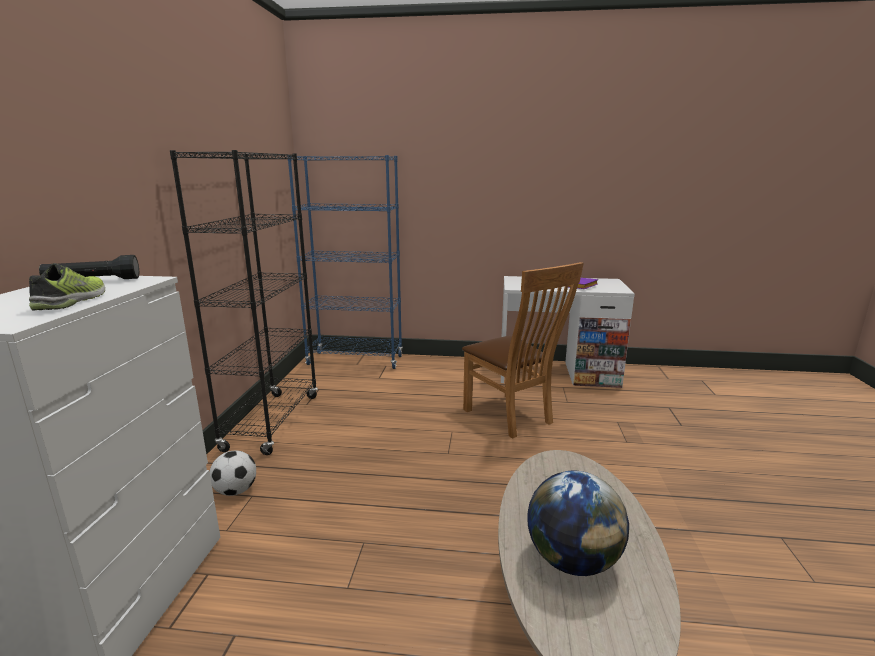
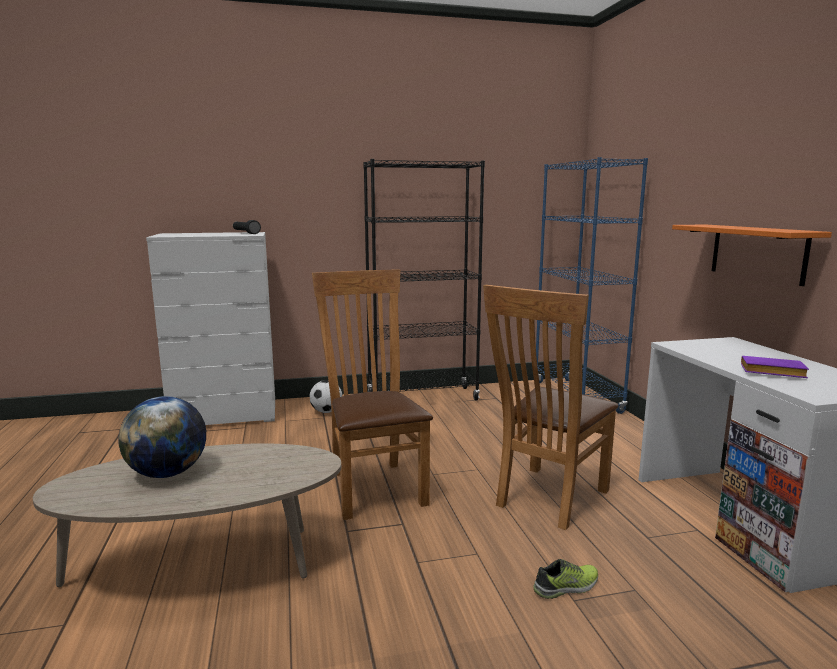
camera: 70 degrees right, 5 degrees down
(73, 300) = (201, 235): shoe -> shoe (567, 587)
(451, 488) = (373, 485): none -> brown chair
(510, 222) = (757, 253): none -> orange shelf

